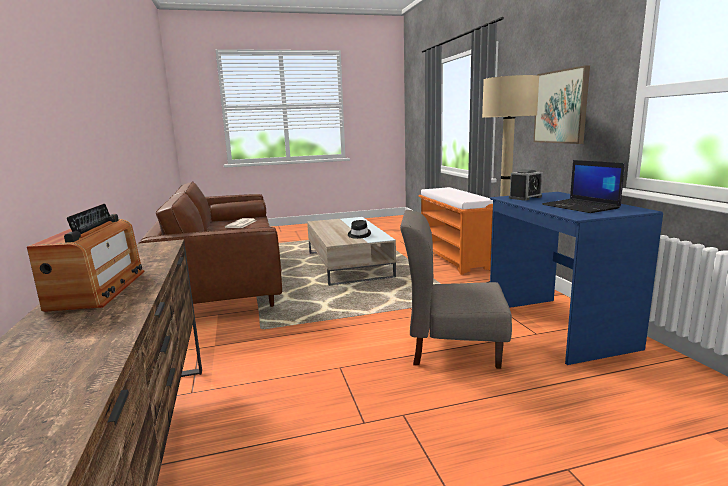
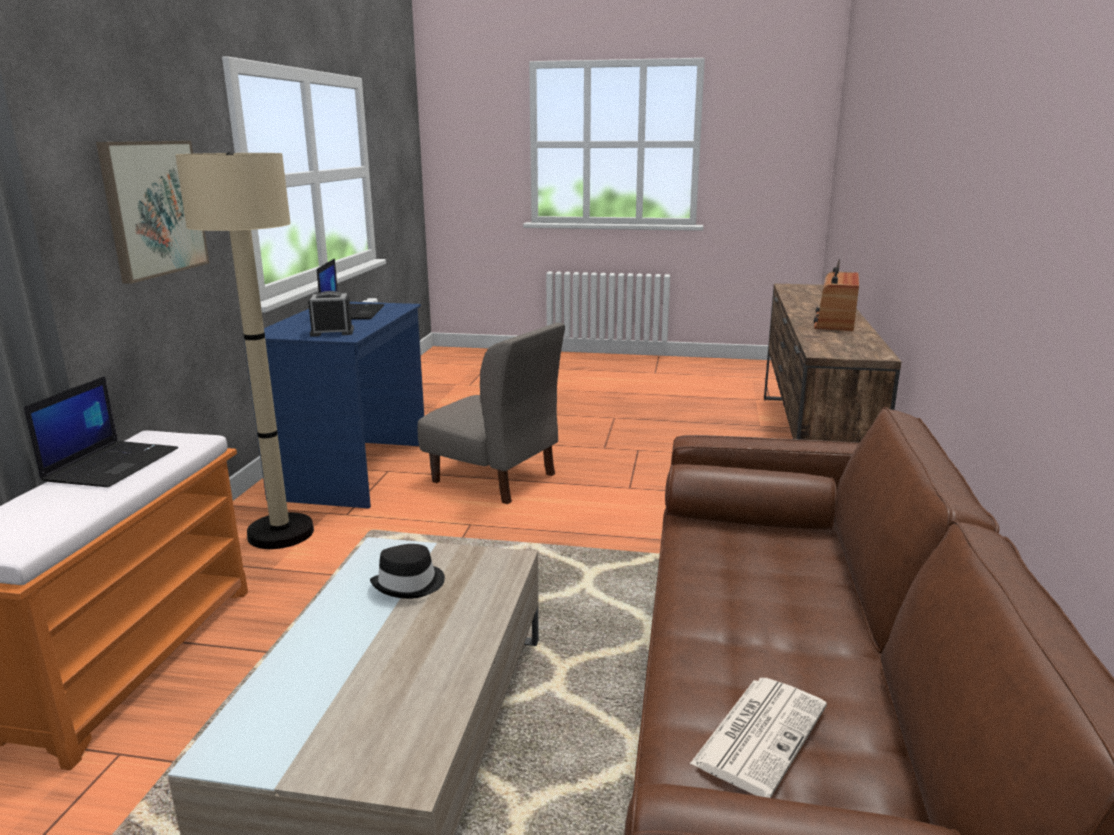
camera: 155 degrees left, 5 degrees up
(468, 195) = (112, 464): none -> laptop

